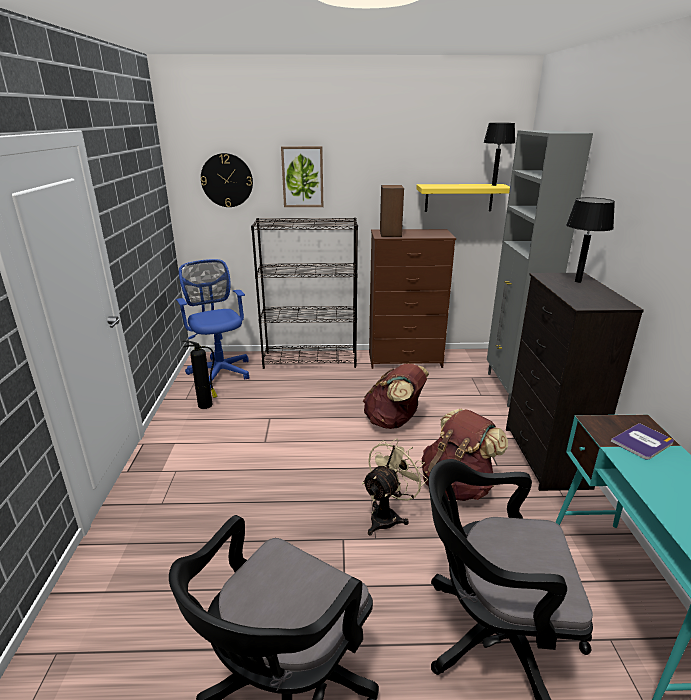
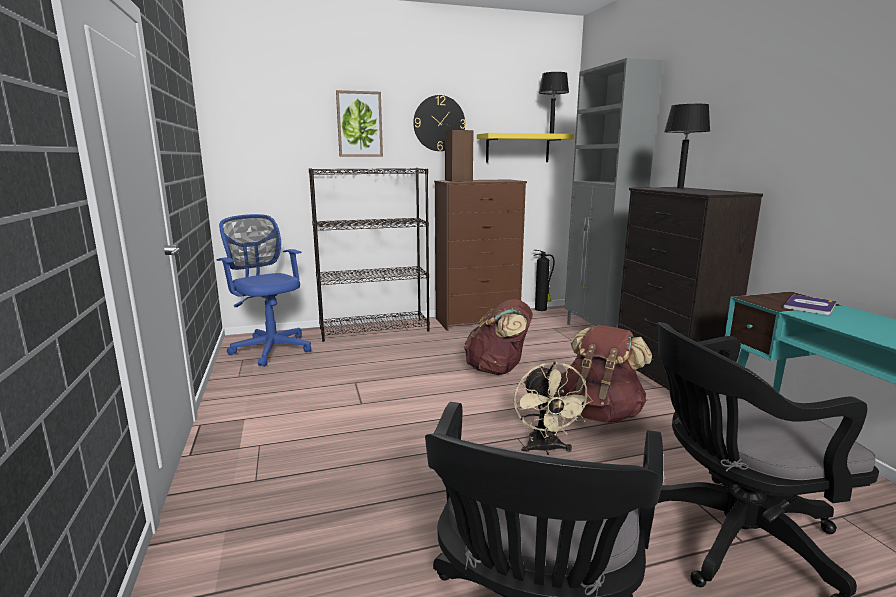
camera: 15 degrees left, 10 degrees down
(206, 405) = (268, 379): fire extinguisher -> fire extinguisher (541, 309)
(227, 180) = (273, 126): wall clock -> wall clock (439, 123)
(388, 516) = (545, 449): beige fan -> beige fan turned 150 degrees clockwise

